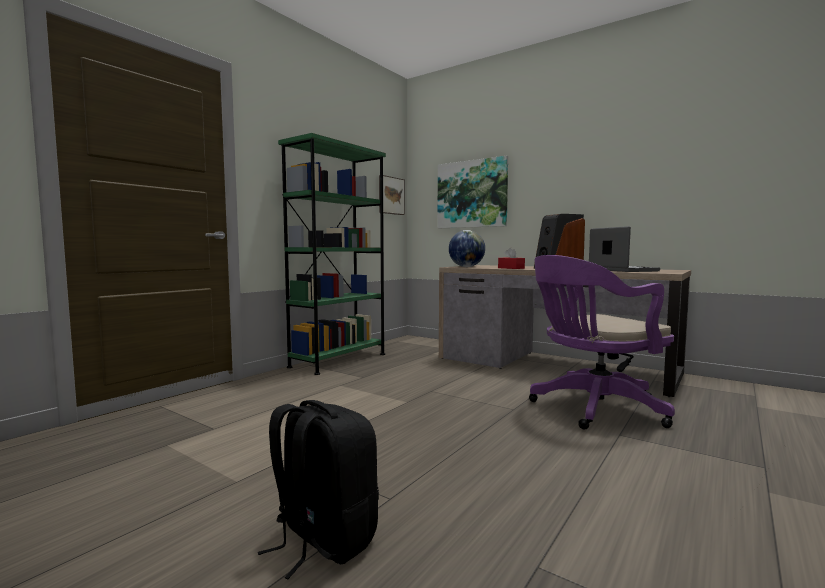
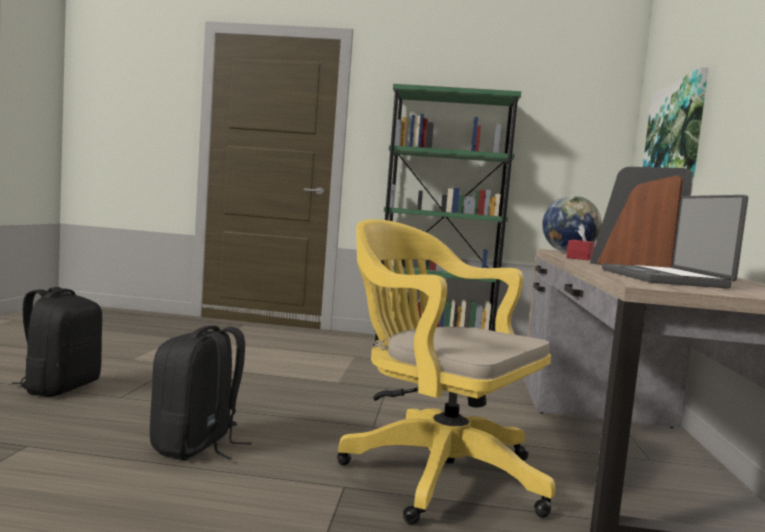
camera: 60 degrees right, 0 degrees up
(390, 195) = (589, 148): picture -> none
(547, 472) = (196, 446): none -> black backpack
(593, 409) = (435, 472): purple office chair -> yellow office chair
(621, 270) = (665, 279): laptop -> laptop turned 135 degrees clockwise

